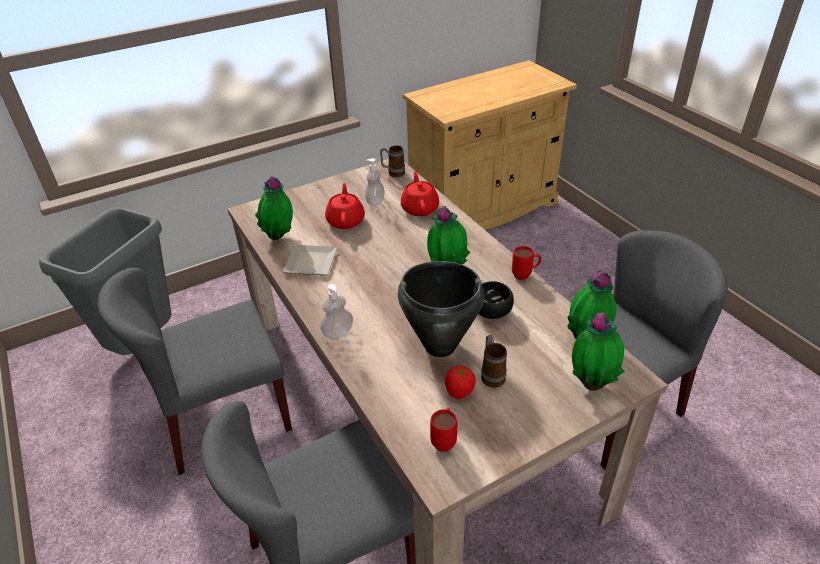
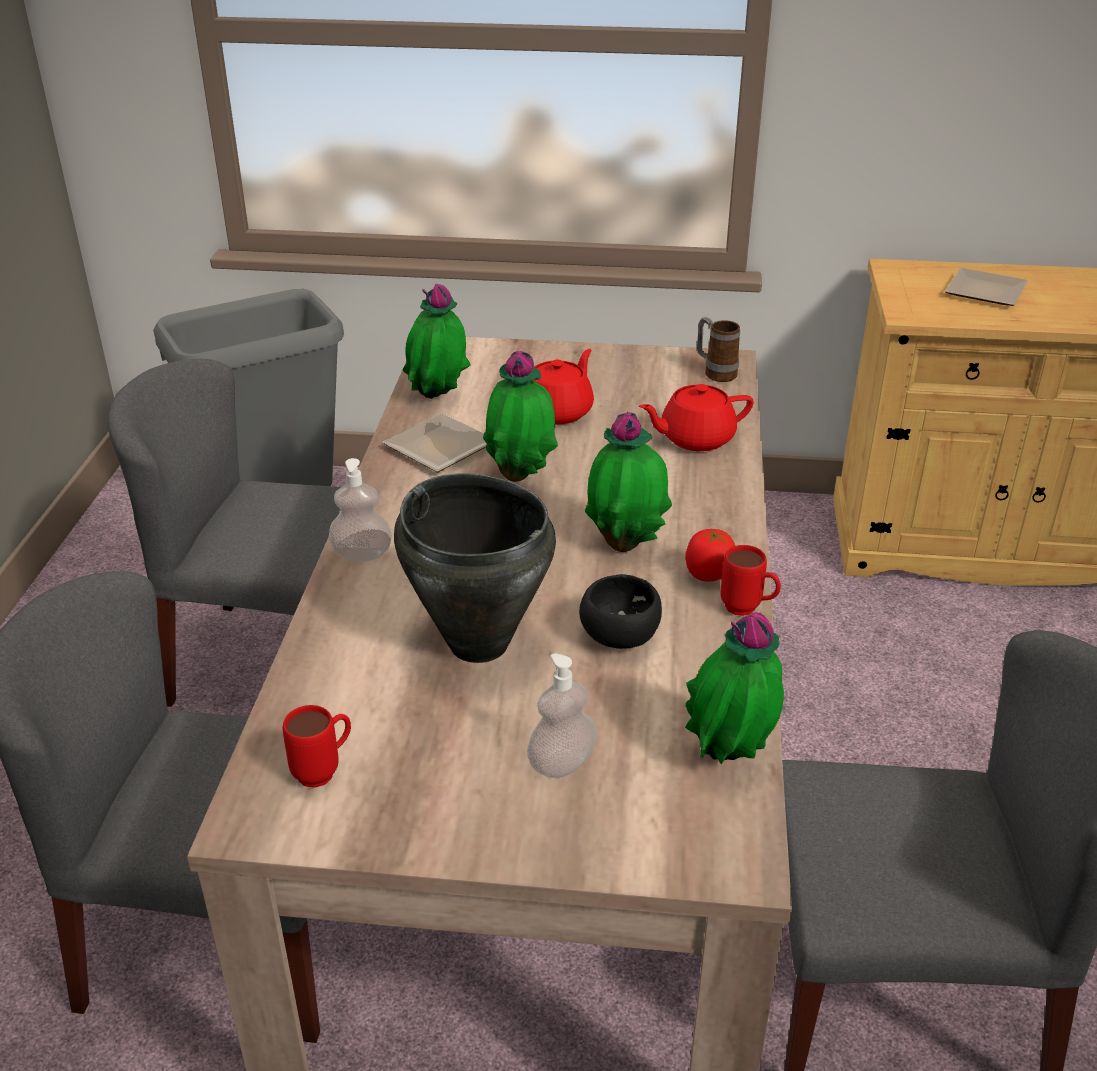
camera: 35 degrees right, 5 degrees down
(375, 201) = (635, 403): soap dispenser -> soap dispenser (562, 763)
(420, 208) = (695, 438): red teapot -> red teapot turned 135 degrees counterclockwise
(459, 392) = (426, 720): tomato -> tomato (708, 575)
(466, 94) = (988, 291): none -> plate
(491, 374) = (504, 723): mug -> none
(591, 383) = (651, 826): potted plant -> potted plant (521, 476)

